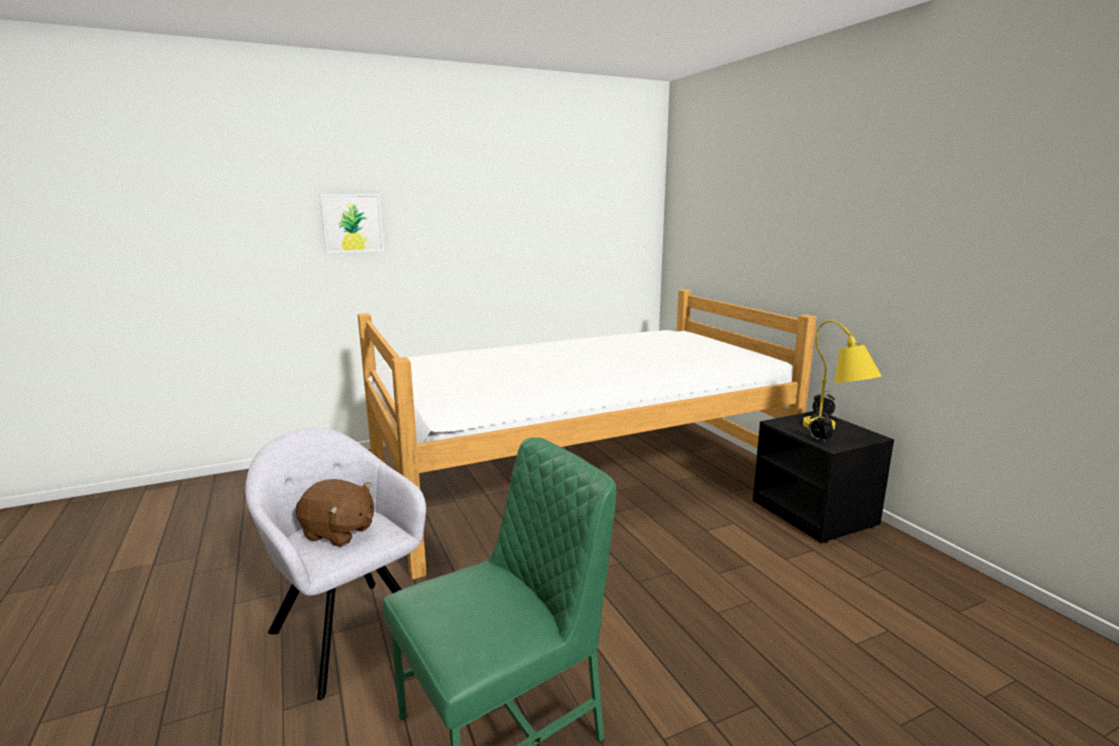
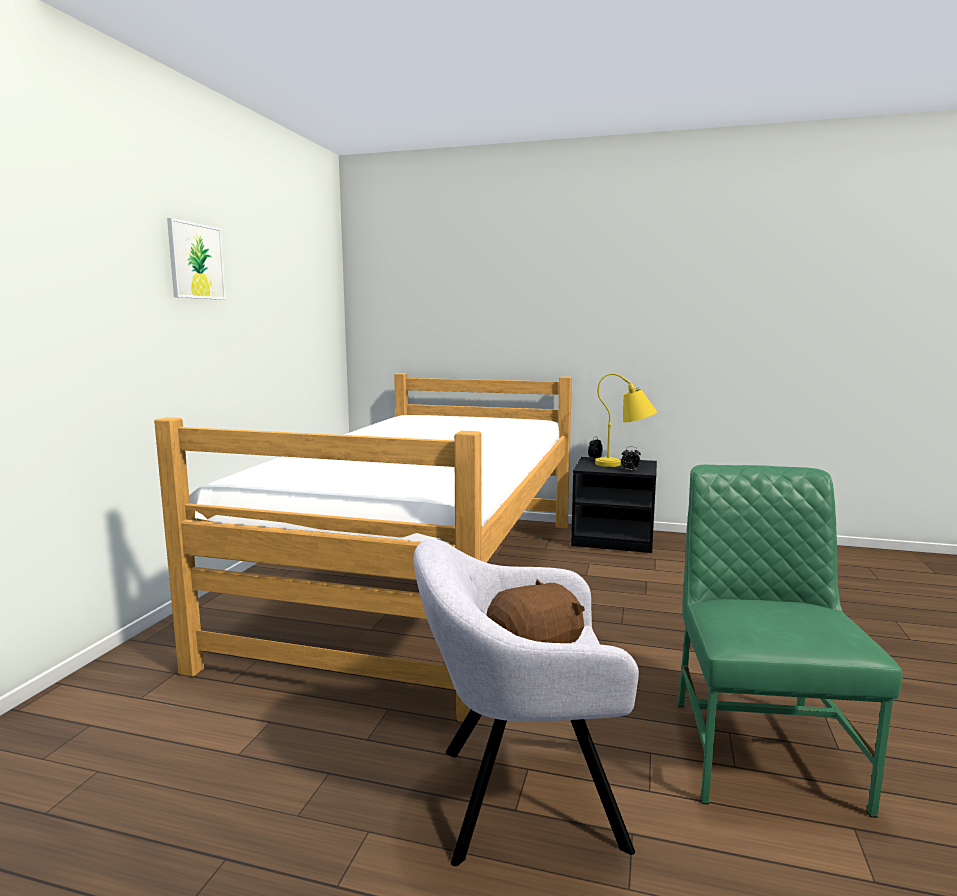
camera: 50 degrees left, 5 degrees down
(352, 223) = (62, 281): picture -> picture (196, 261)

